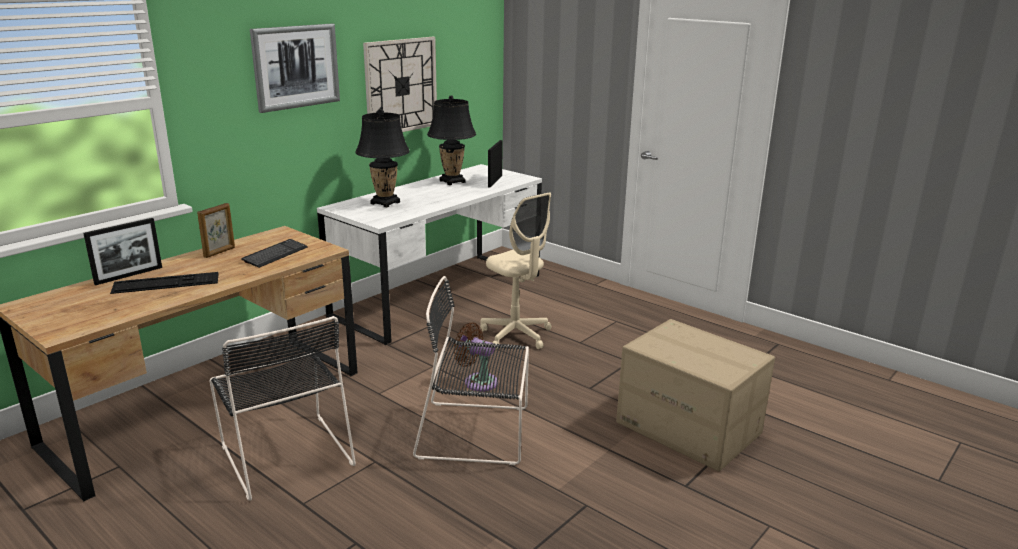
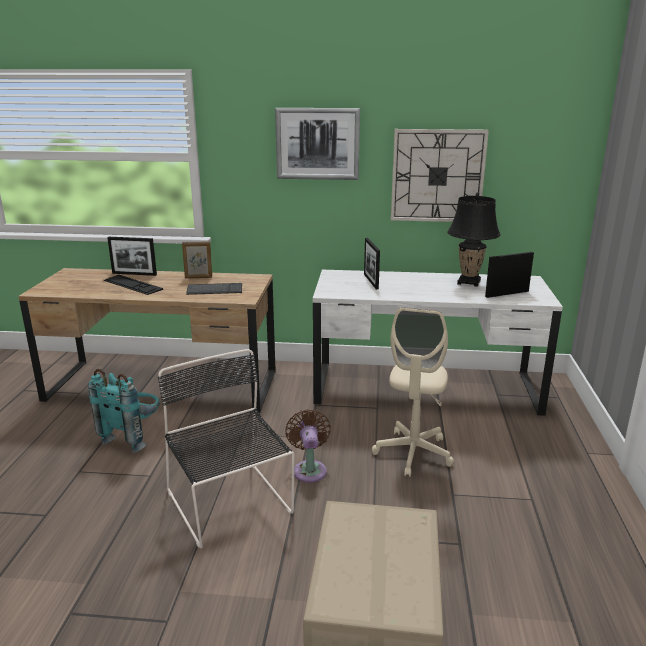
camera: 55 degrees right, 0 degrees up
(286, 453) = (133, 436): black chair -> turquoise backpack
(385, 203) = (371, 281): black table lamp -> picture frame

